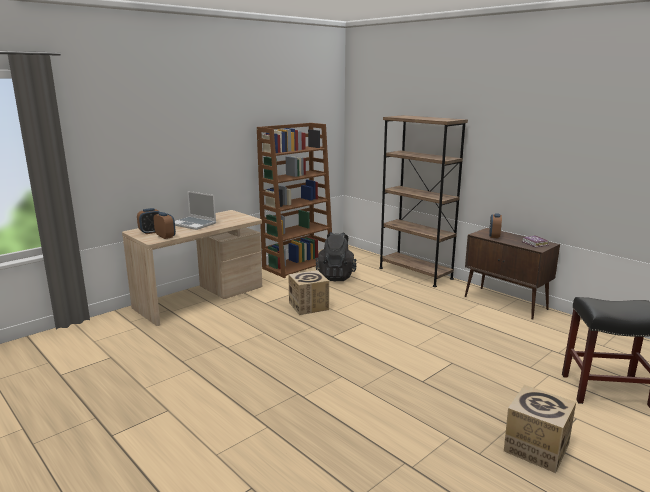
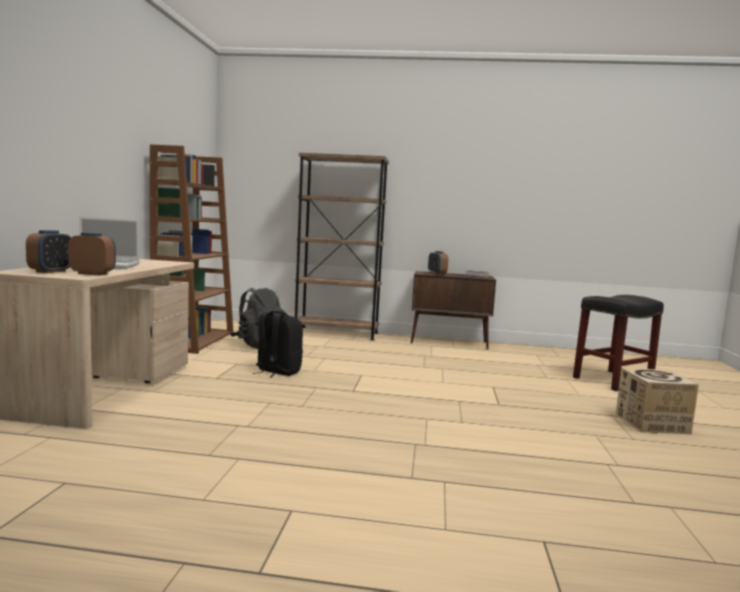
camera: 40 degrees left, 10 degrees down
(308, 306) = (277, 372): cardboard box -> black backpack

